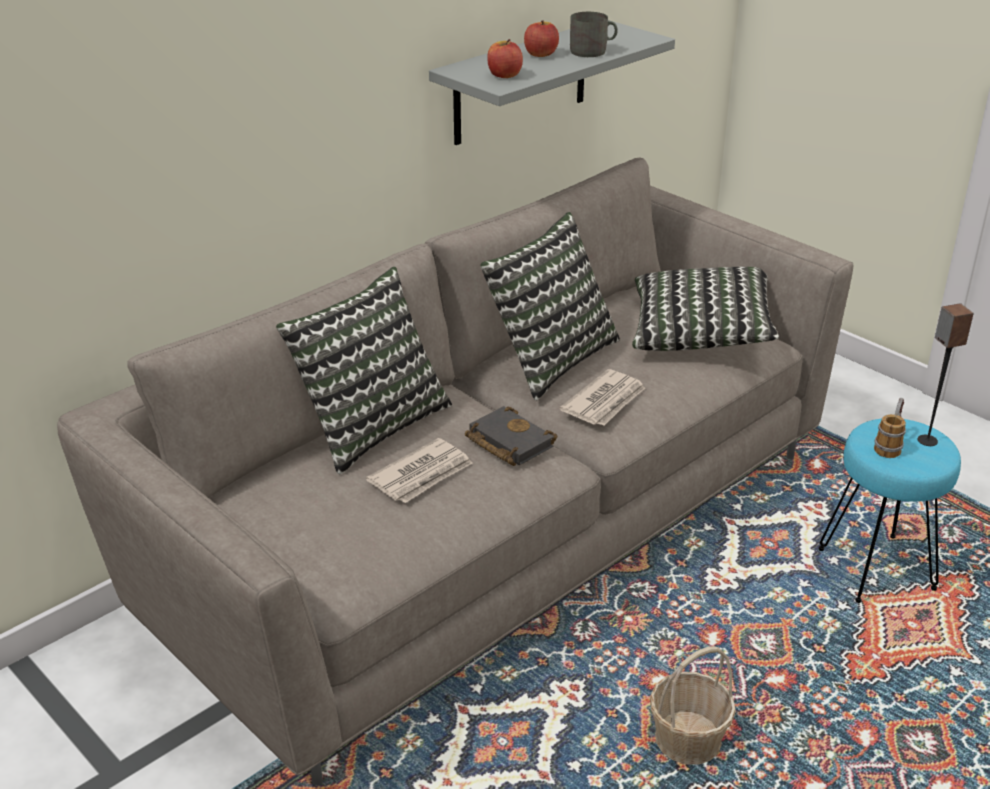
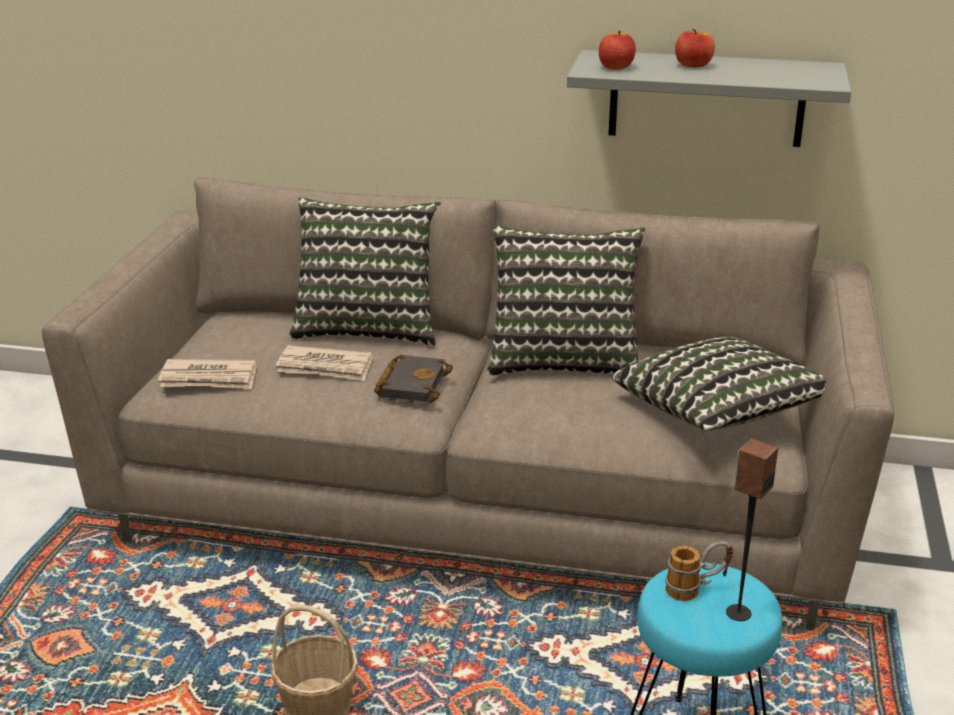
camera: 55 degrees right, 5 degrees down
(593, 51) = (741, 76): grey mug -> none
(605, 402) = (530, 405): newspaper -> newspaper (209, 378)

